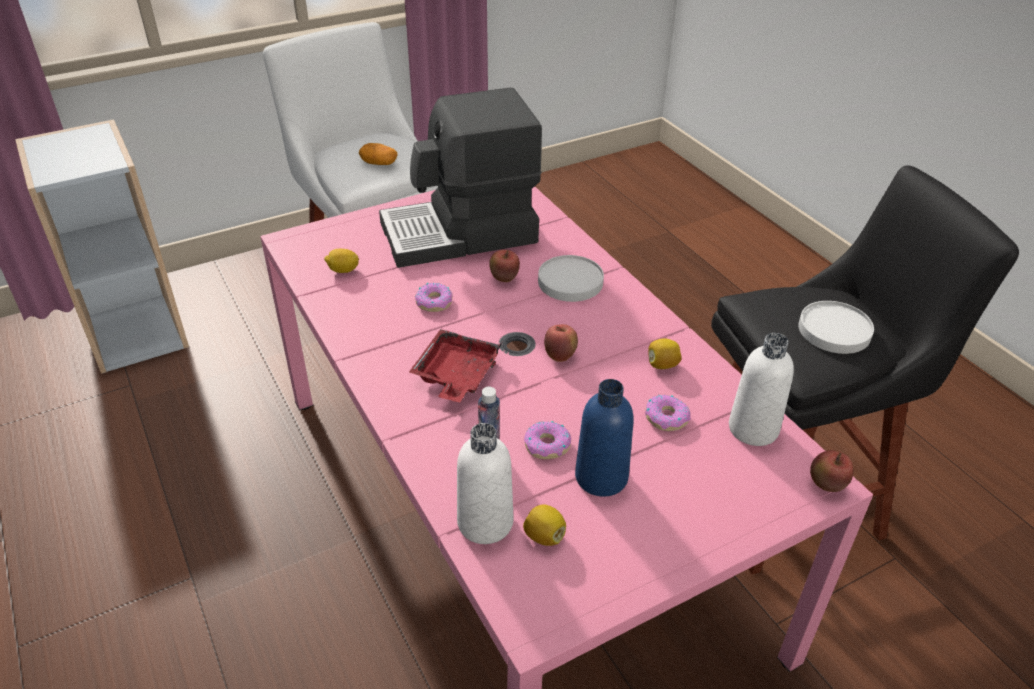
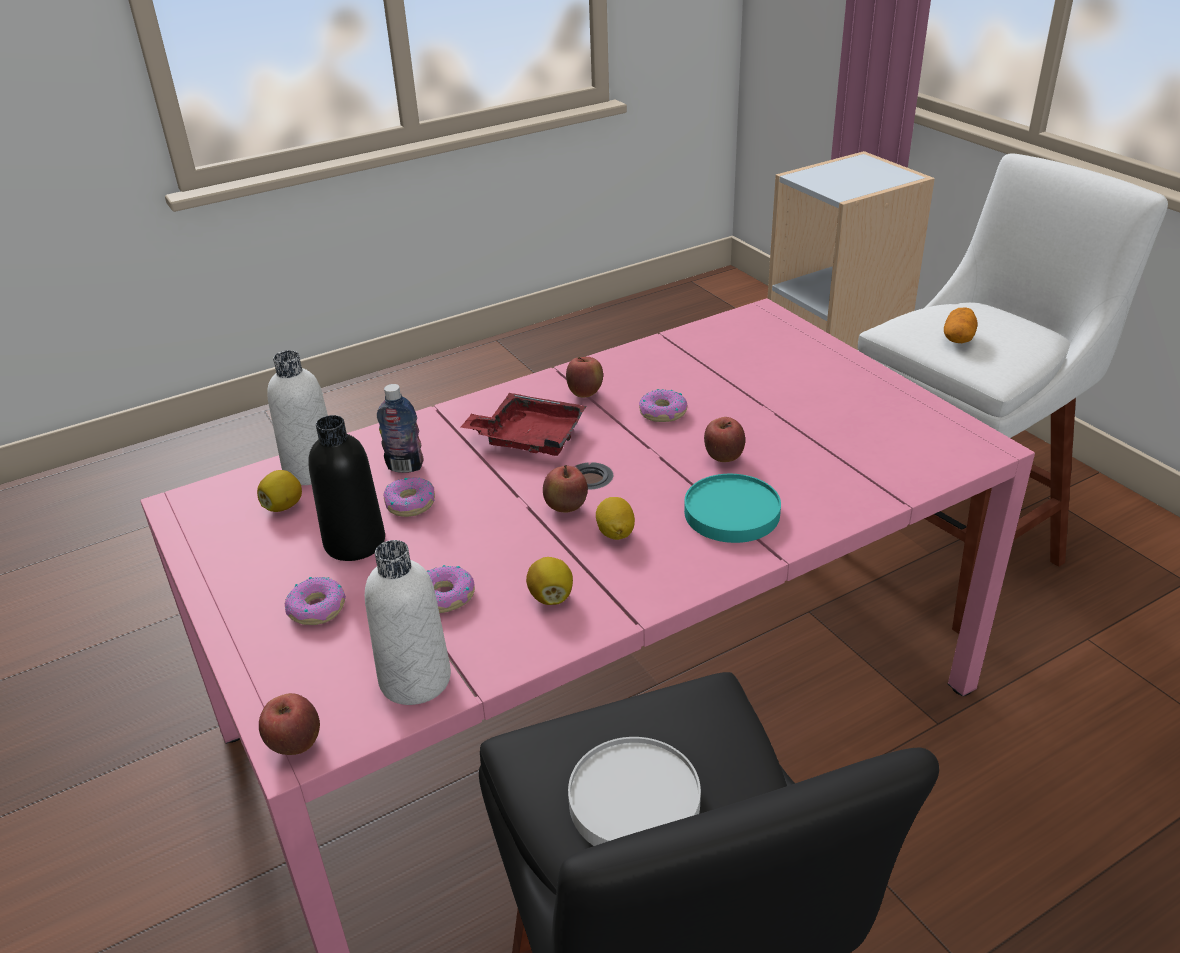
camera: 90 degrees right, 5 degrees down
(343, 270) = (712, 351): lemon -> lemon (615, 533)
(392, 342) = (585, 394): none -> apple
(461, 234) = (820, 418): coffee machine -> none
(571, 281) = (732, 513): white plate -> turquoise plate
(601, 477) = (355, 542): blue bottle -> black bottle
(686, 491) = (317, 608): none -> donut

